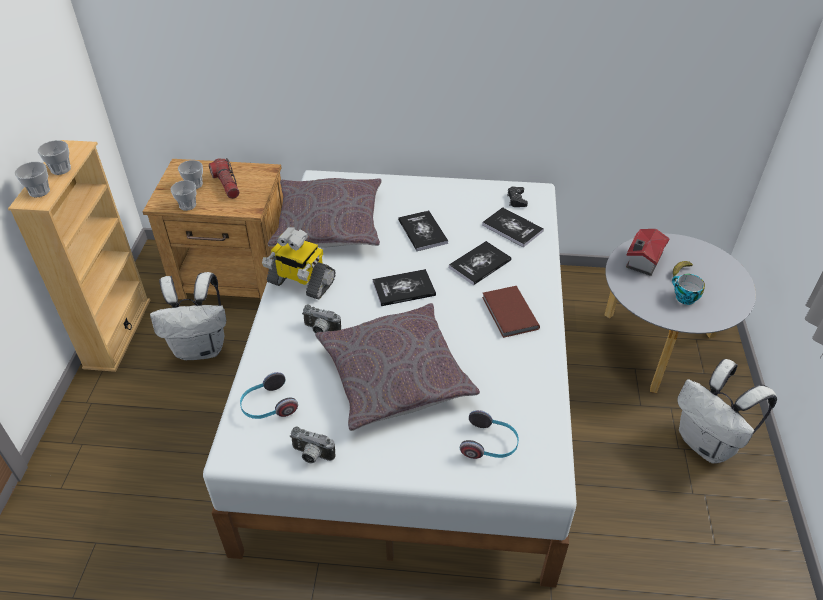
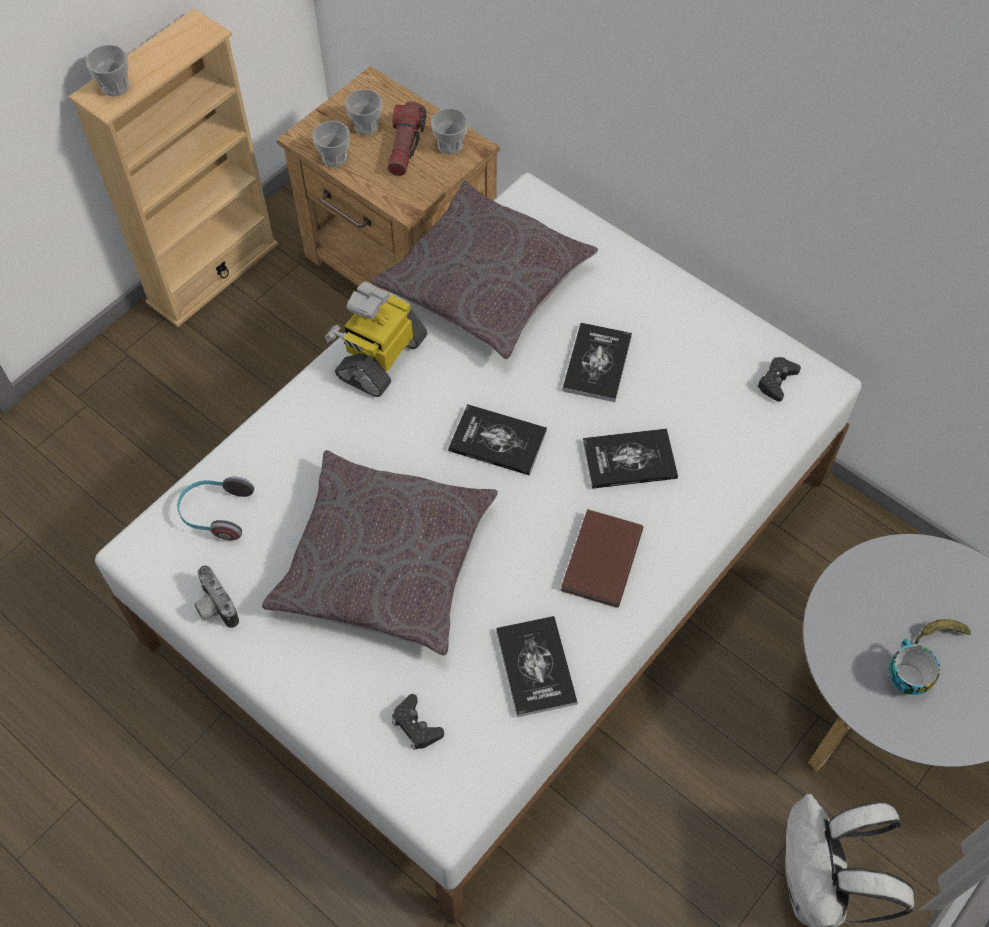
camera: 35 degrees right, 15 degrees up
(61, 169) = (160, 61): cup -> cup (450, 145)
(201, 348) = (290, 349): white backpack -> none
(300, 282) = (380, 357): toy robot -> toy robot turned 60 degrees clockwise
(320, 330) = (350, 443): camera -> none
(490, 444) = (416, 726): headphones -> black game controller
(512, 228) = (726, 427): book -> book (536, 667)
(642, 261) = (900, 581): toy house -> none

